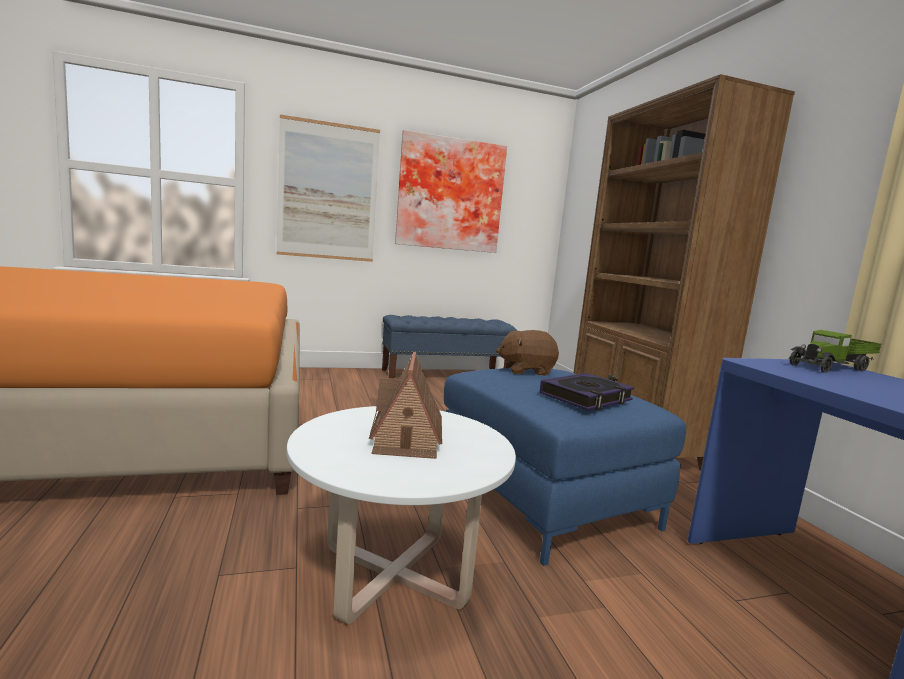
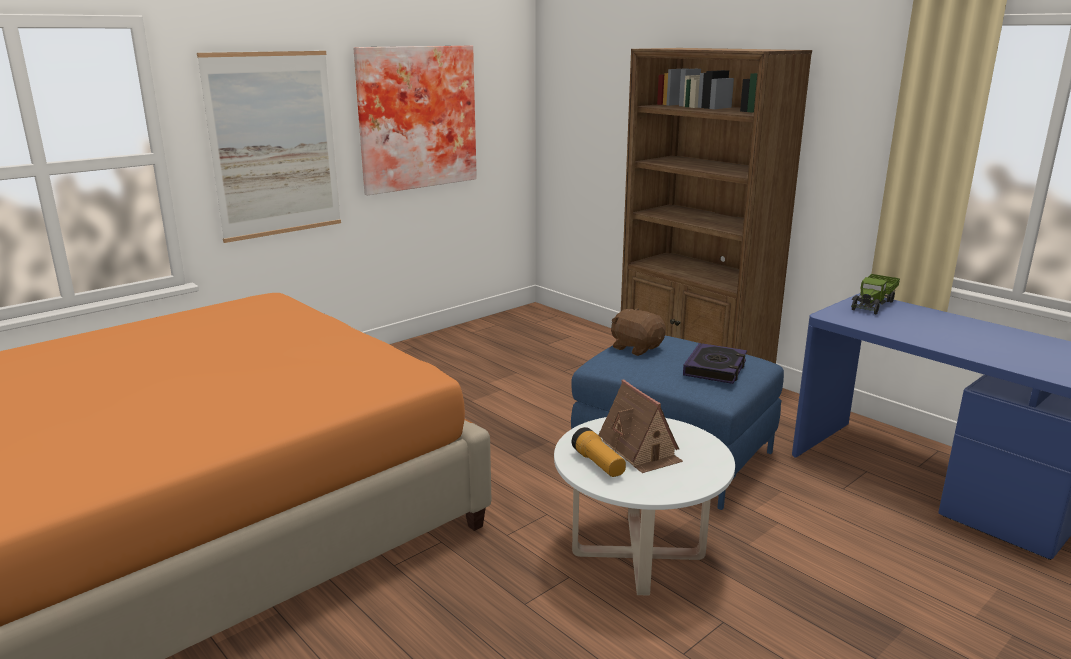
camera: 25 degrees left, 10 degrees up
(342, 434) = (598, 464): none -> flashlight
(445, 376) = (449, 341): blue bench -> none
(526, 370) = (636, 348): brown plush toy -> brown plush toy turned 75 degrees clockwise

